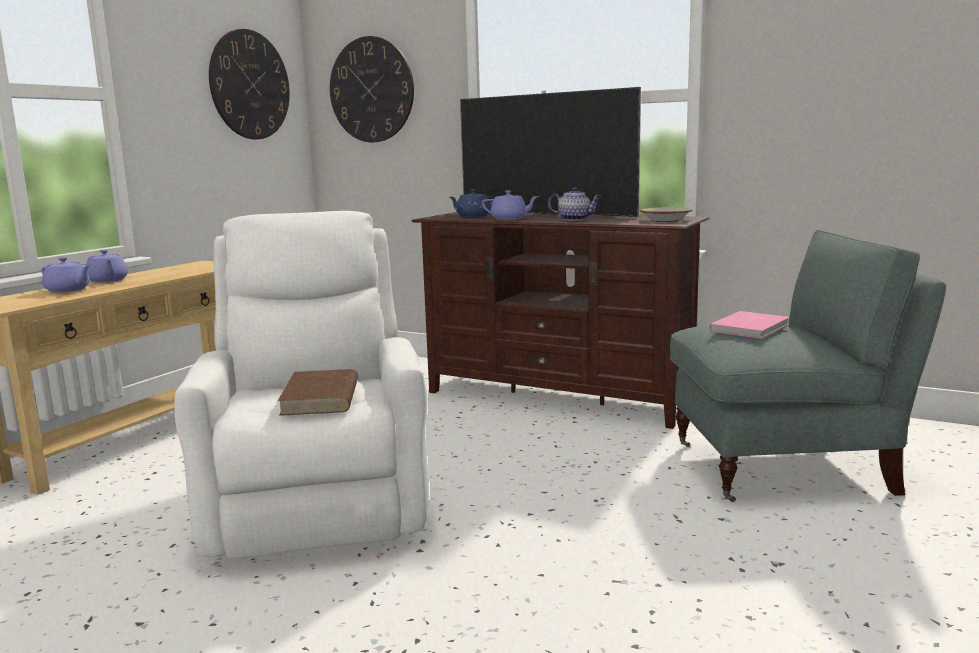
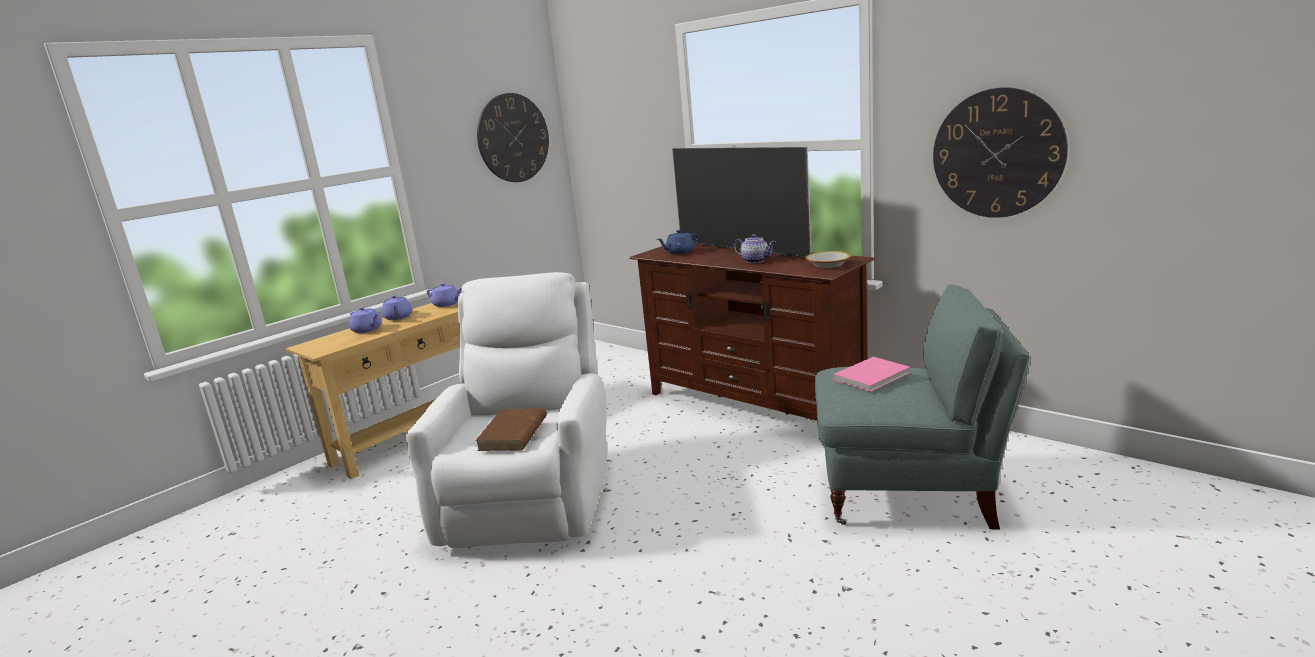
camera: 15 degrees right, 5 degrees up
(371, 90) = (612, 133): wall clock -> wall clock (997, 153)
(510, 219) = (704, 258): purple teapot -> purple teapot (447, 304)

